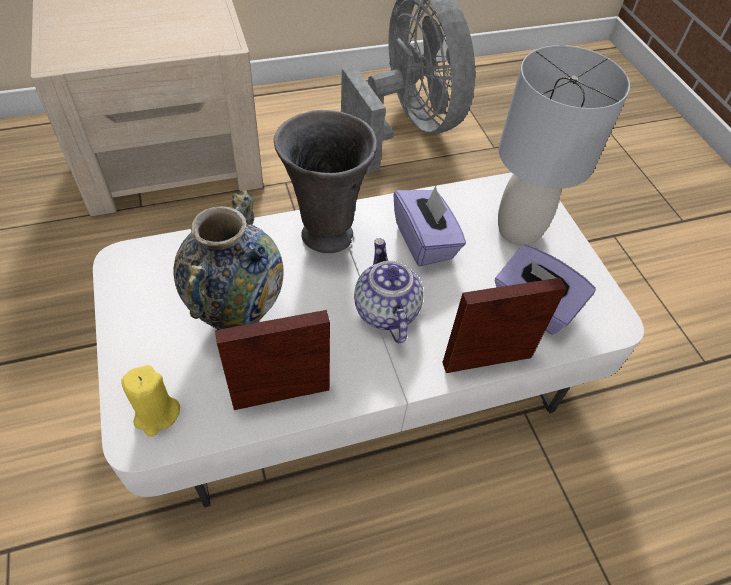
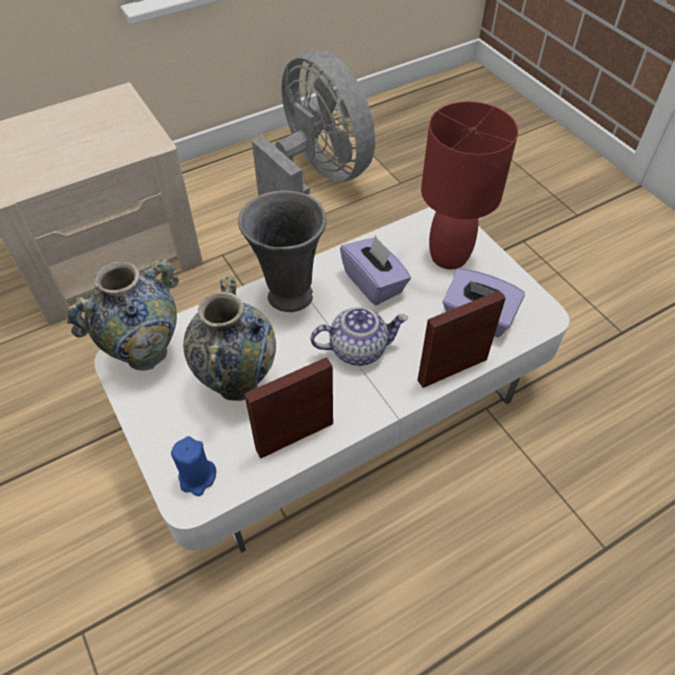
camera: 10 degrees left, 0 degrees up
(151, 263) = (146, 354): none -> vase
(156, 414) = (197, 477): yellow candle -> blue candle
(385, 310) = (358, 348): teapot -> teapot turned 105 degrees clockwise
(519, 230) = (449, 256): grey table lamp -> red table lamp

